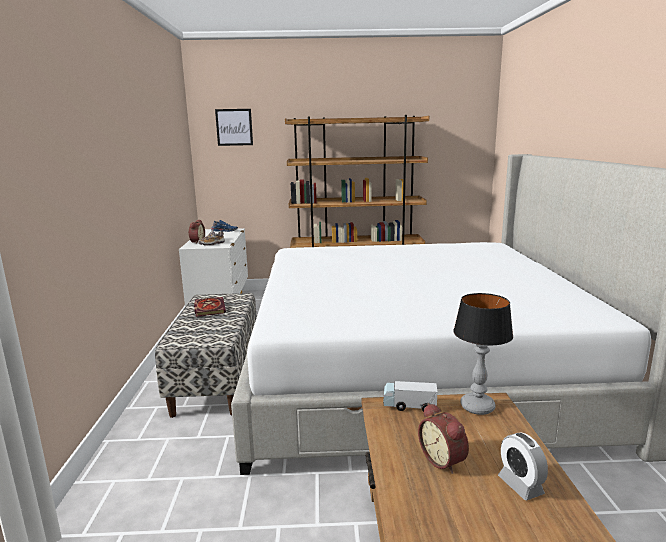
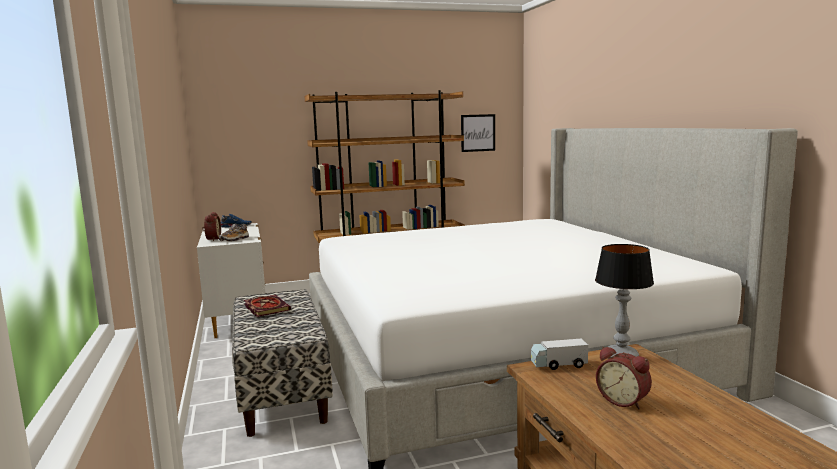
camera: 15 degrees left, 5 degrees down
(234, 127) = (241, 105): picture -> picture (478, 133)
(520, 485) = (702, 408): alarm clock -> none

